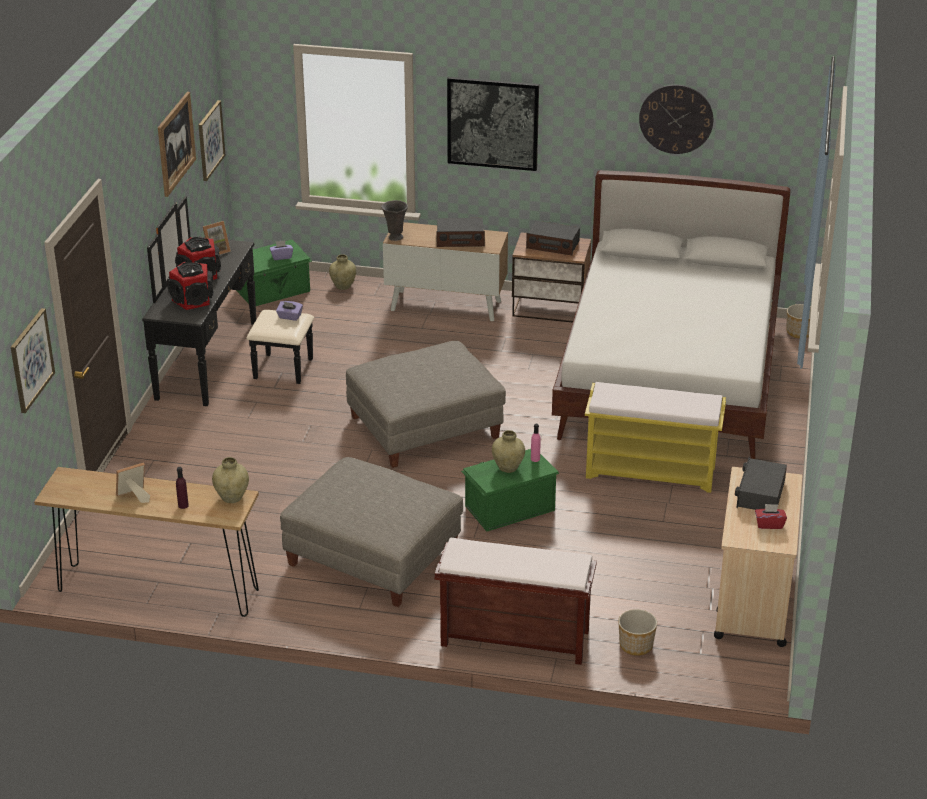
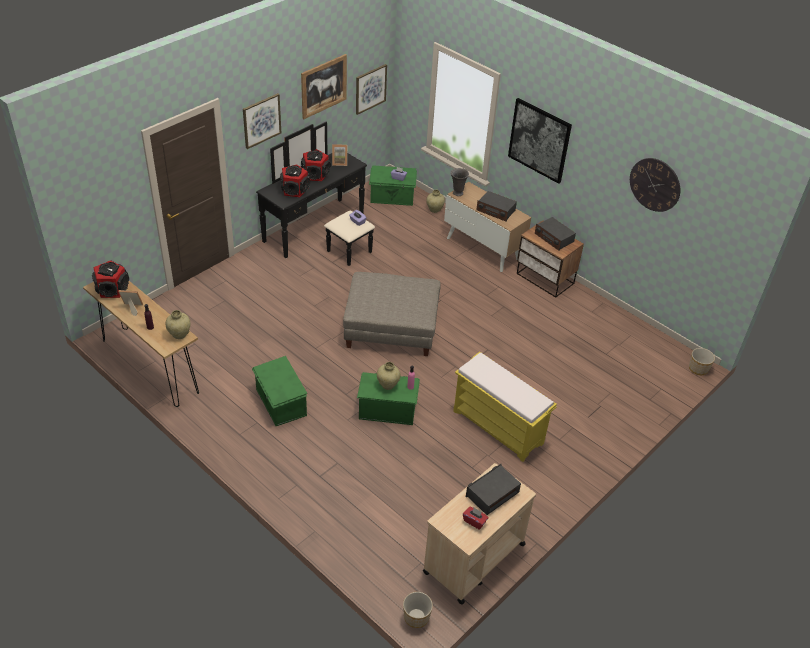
camera: 30 degrees right, 10 degrees up
(31, 360) = (112, 201): picture -> picture (261, 120)
(79, 488) = (112, 289): none -> speaker
(374, 556) = (280, 403): grey ottoman -> green storage box
(513, 638) = (303, 503): brown bench -> none
(636, 646) = (370, 550): planter -> planter (416, 617)
(670, 377) = (576, 363): white bed -> none

